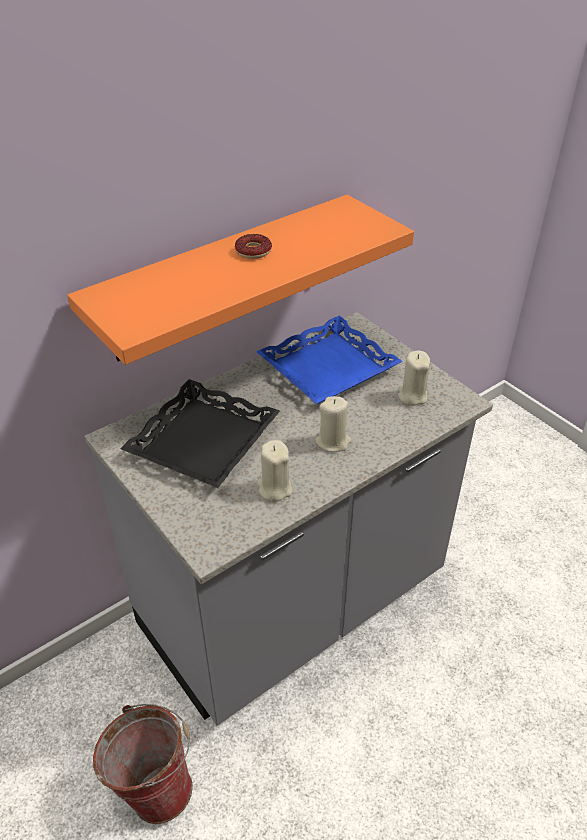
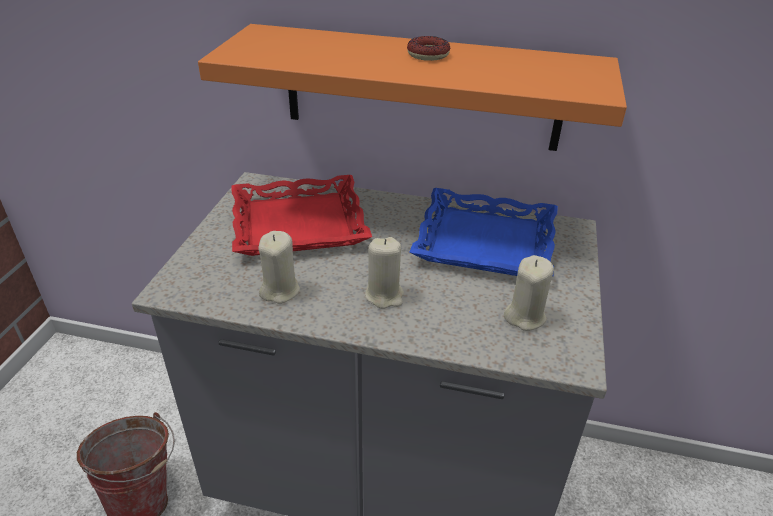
camera: 50 degrees right, 5 degrees down
(202, 440) = (299, 223): black tray -> red tray

